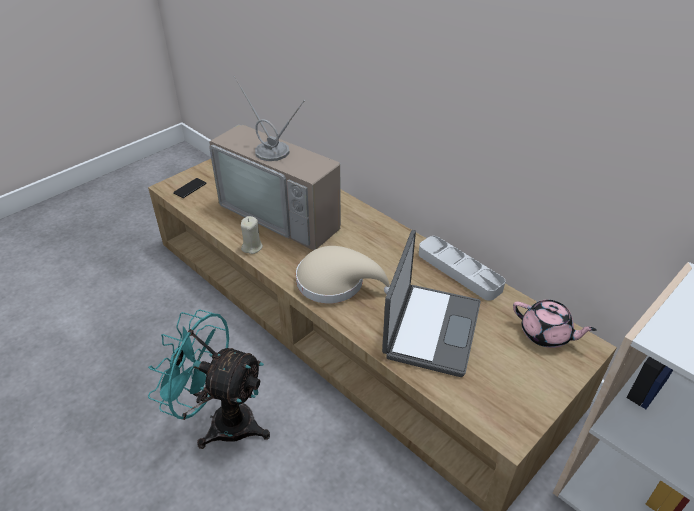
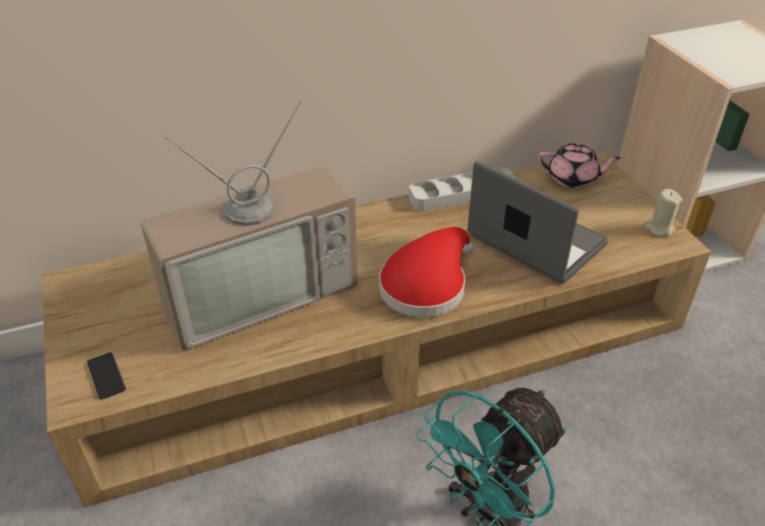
camera: 65 degrees left, 0 degrees up
(252, 247) = (308, 340): beige candle -> beige candle (659, 229)
(336, 283) = (426, 285): beige hat -> red hat
(546, 334) = (573, 179): pink teapot -> pink teapot turned 45 degrees clockwise

